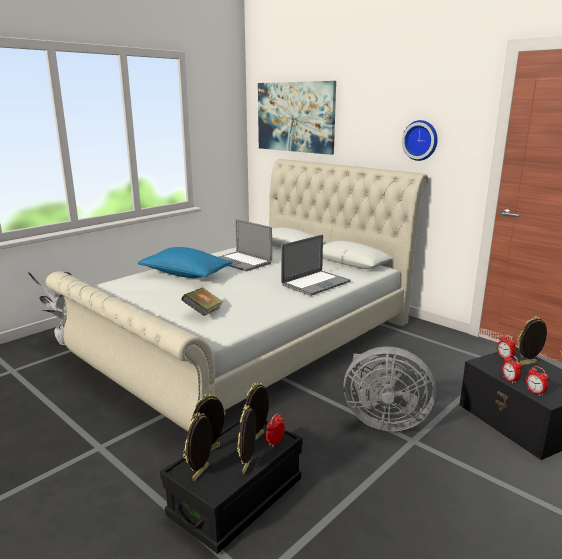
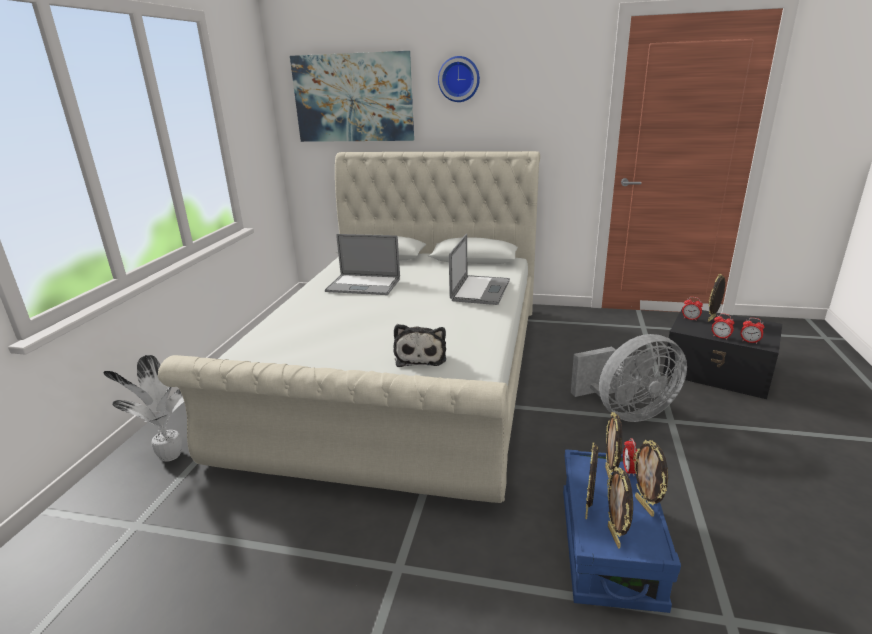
camera: 30 degrees left, 5 degrees up
(186, 275) = (323, 316): blue pillow -> none
(203, 313) = (420, 356): book -> plush toy
(236, 498) = (609, 548): black storage box -> blue storage box
(421, 140) = (526, 115): wall clock -> wall clock (459, 79)

